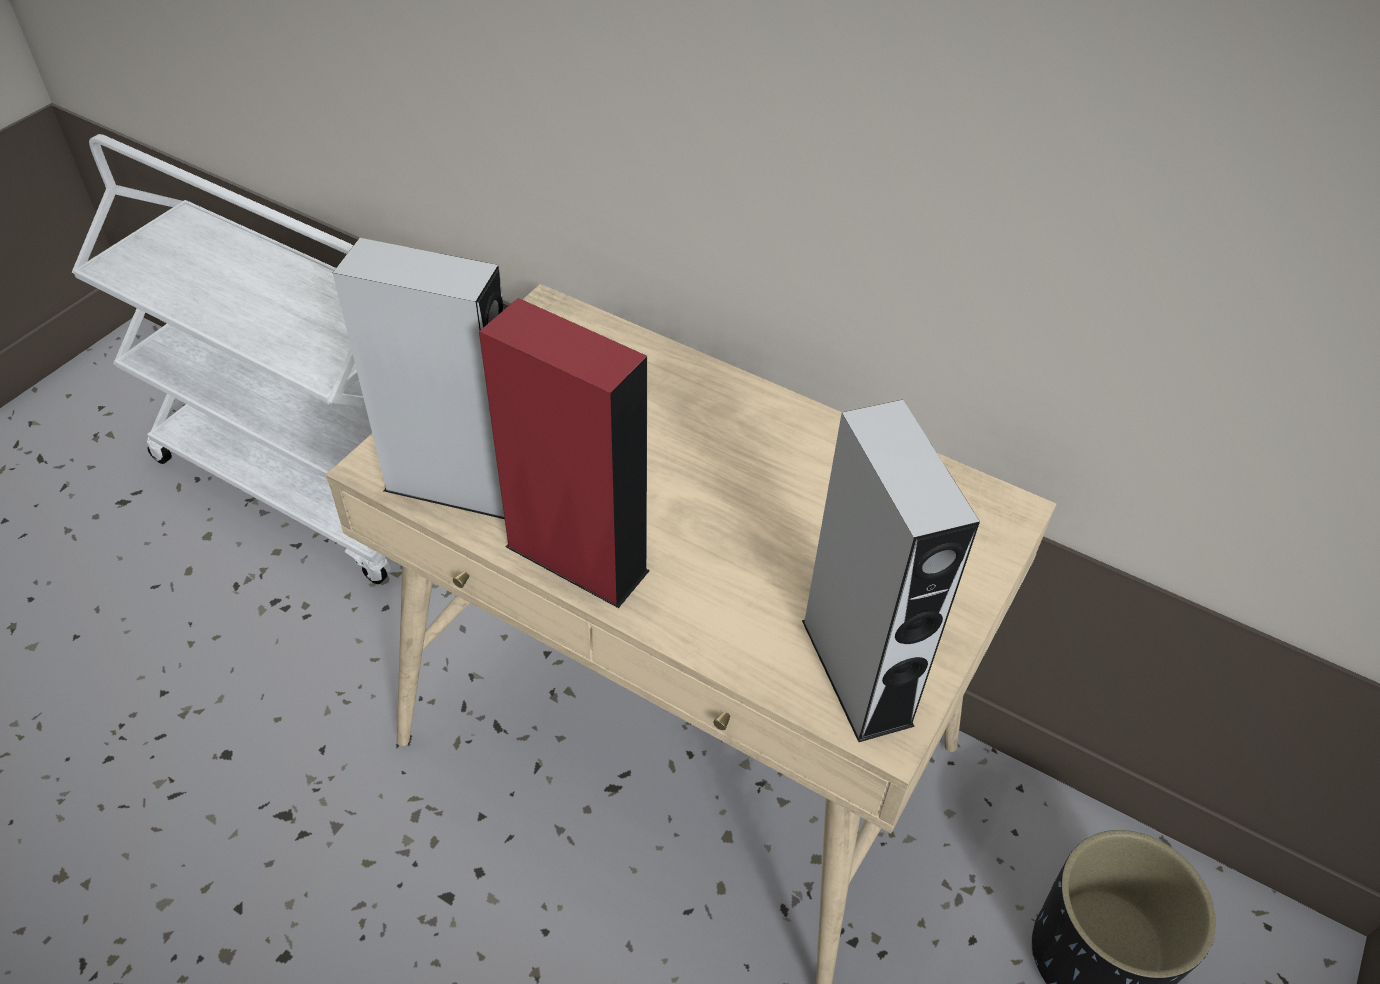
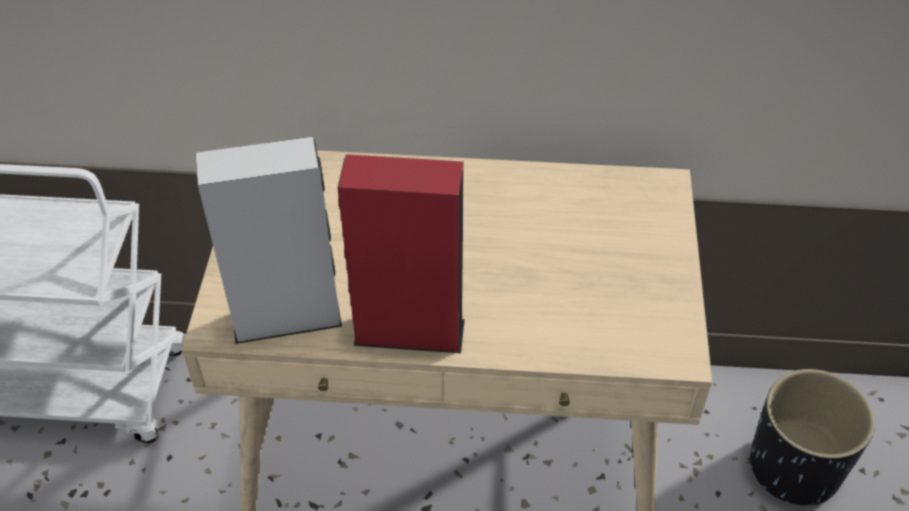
camera: 25 degrees left, 0 degrees up
(856, 672) = (638, 327): grey speaker -> none

